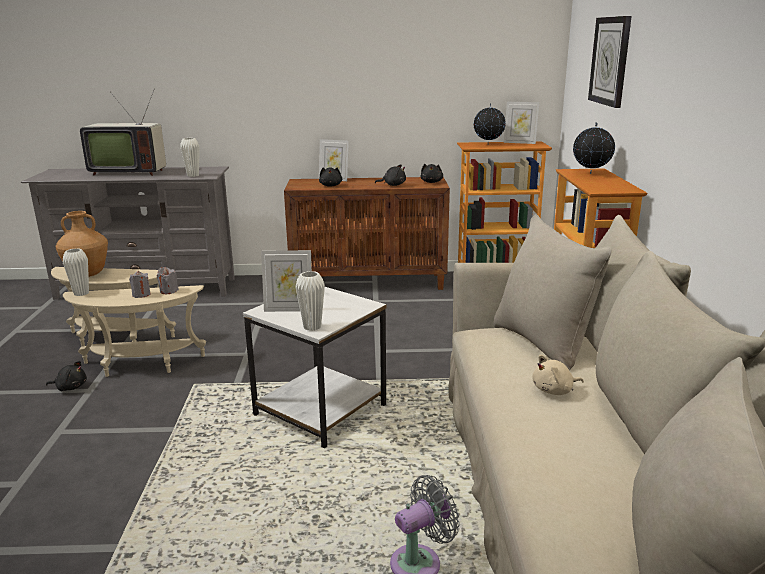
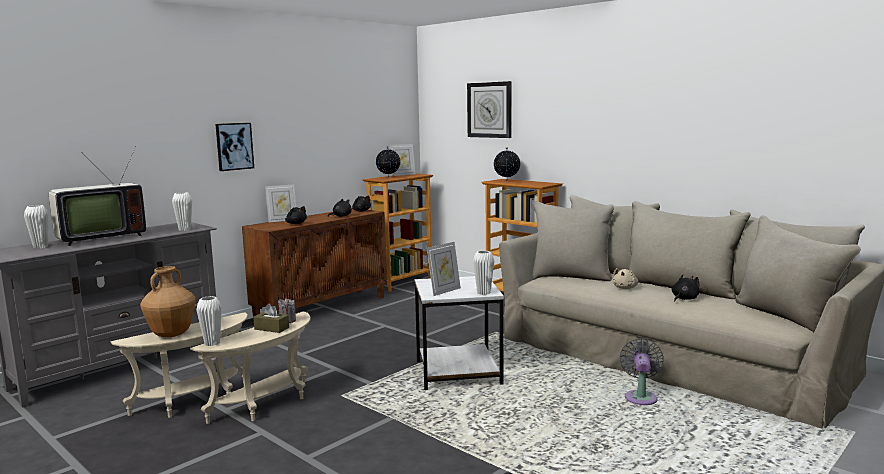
camera: 45 degrees left, 10 degrees down
(70, 387) = (239, 438): black plush toy -> black plush toy (684, 298)
(81, 172) = (40, 247): none -> white vase
(141, 295) = (271, 328): grey candle -> brown tissue box
(285, 92) = (234, 146): none -> picture

